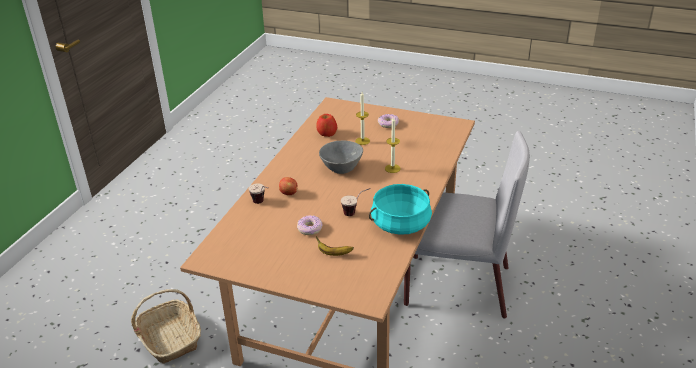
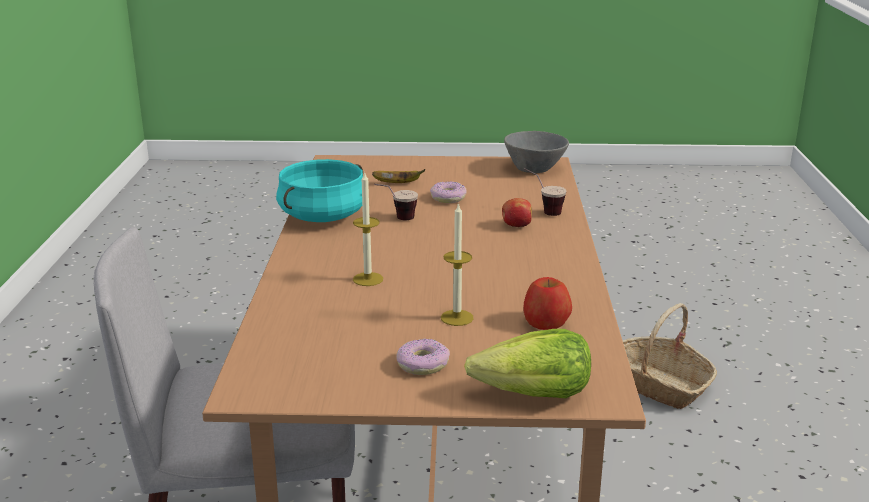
camera: 160 degrees right, 10 degrees down
(341, 168) = (463, 267): grey bowl -> grey bowl (536, 169)
(355, 108) = (533, 395): none -> lettuce

